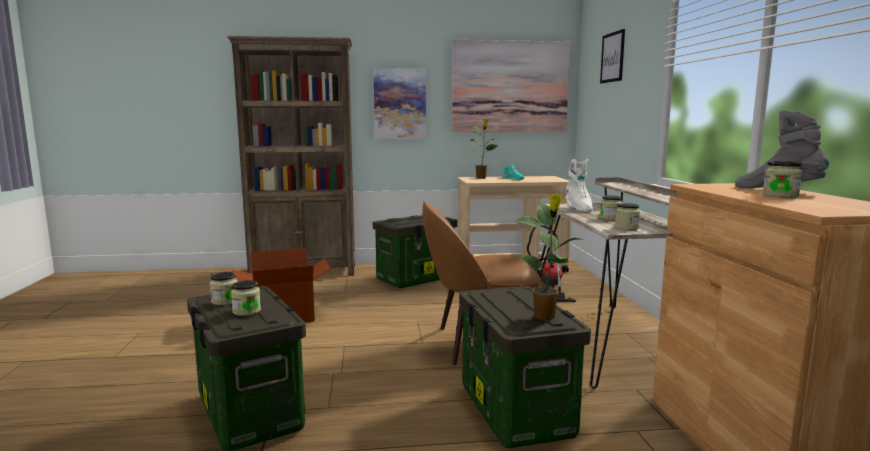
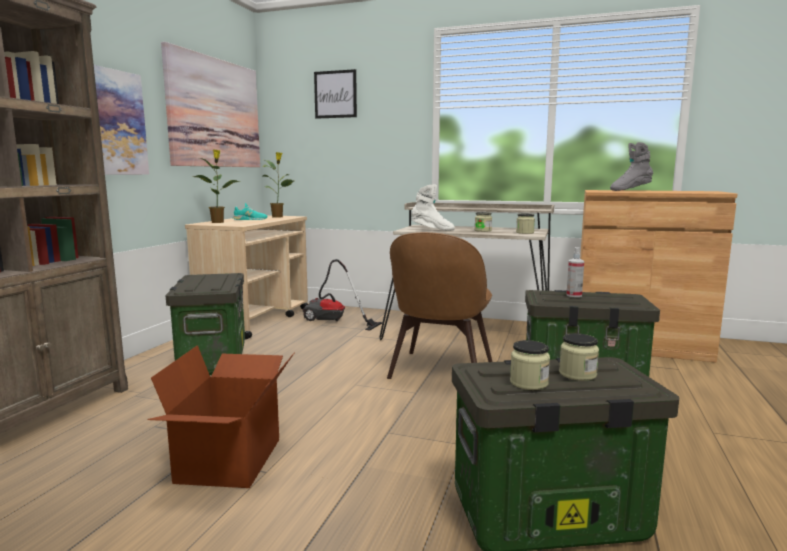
camera: 65 degrees left, 0 degrees up
(516, 300) = (574, 295): none -> spray bottle
(545, 317) = (617, 295): potted plant -> potted plant (278, 217)
(780, 195) = (655, 191): jar -> none

